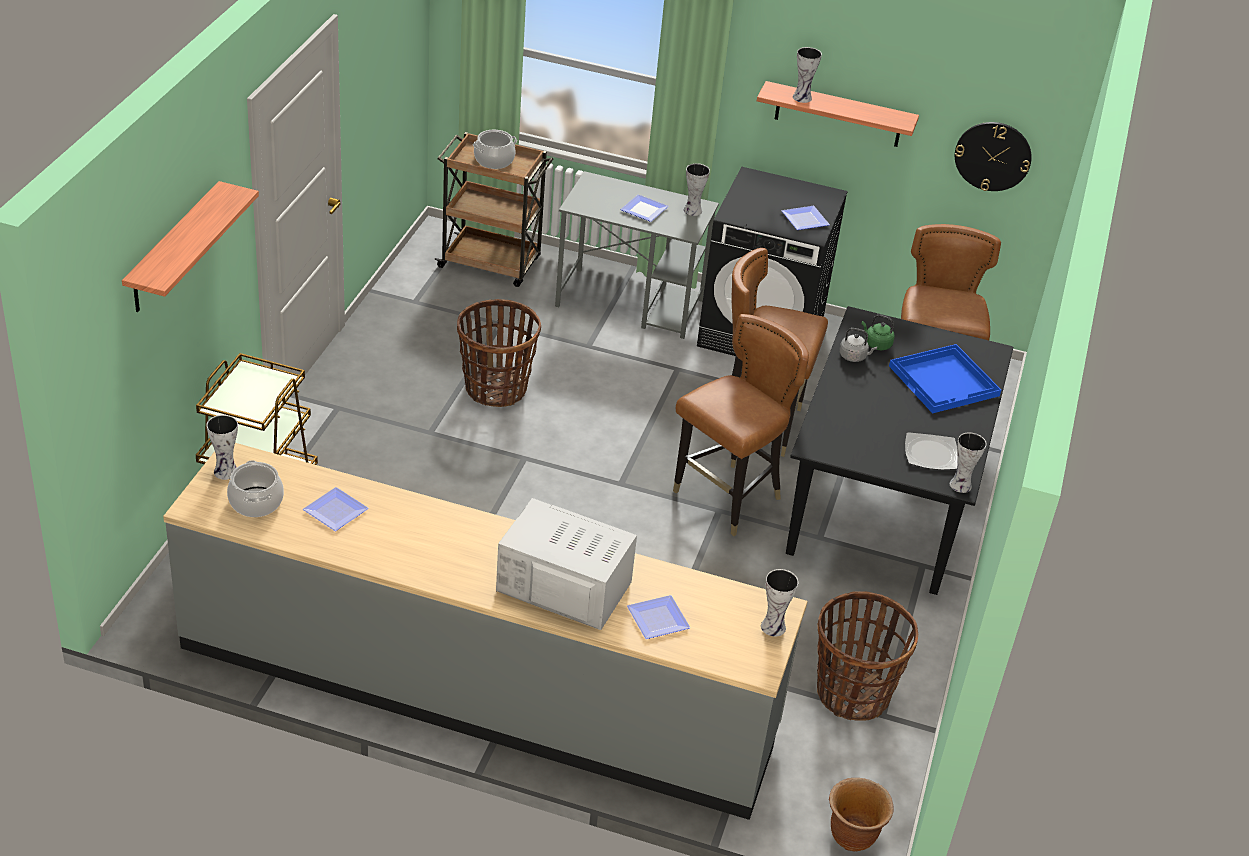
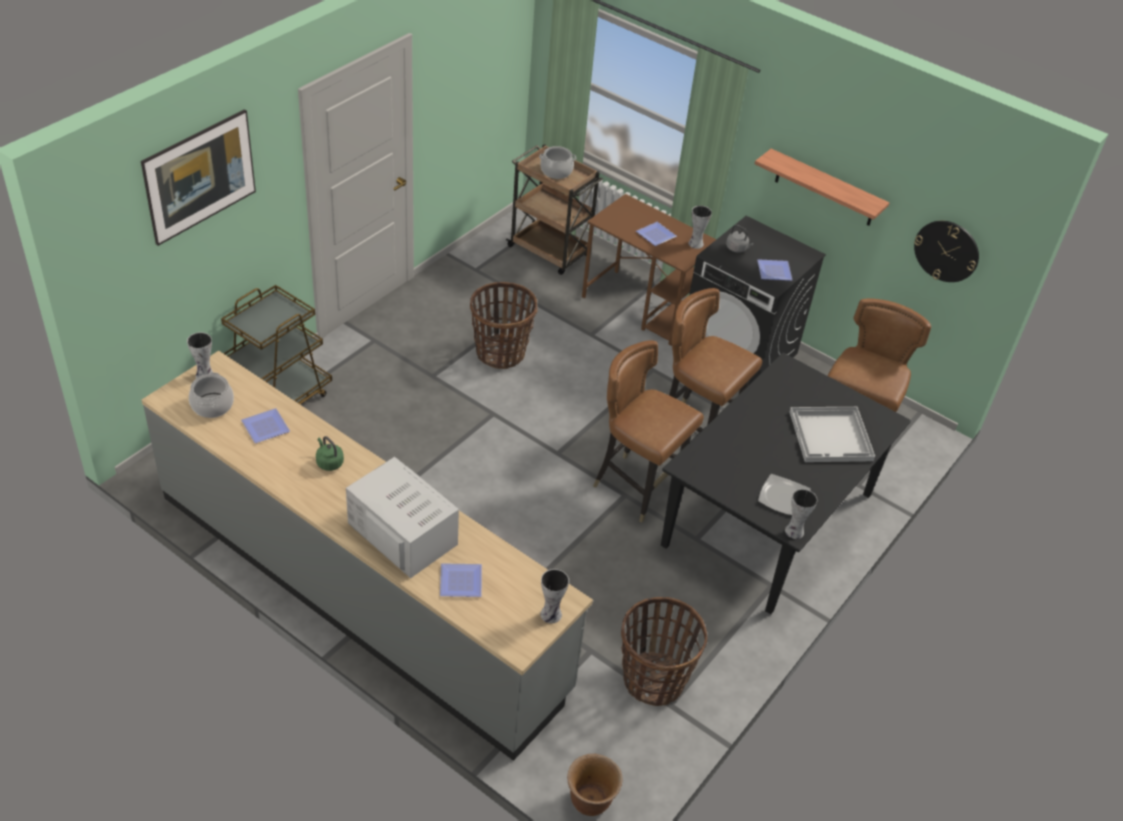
camera: 20 degrees right, 5 degrees up
(174, 249) = (203, 196): shelf -> picture
(631, 303) = (643, 307): grey desk -> brown desk
(728, 499) = (637, 487): brown chair -> brown chair turned 120 degrees counterclockwise
(803, 97) = (794, 168): vase -> none
(854, 357) = (763, 397): grey kettle -> grey kettle (737, 248)
(876, 344) = (789, 390): green kettle -> green kettle (329, 462)
(945, 381) = (831, 436): blue tray -> white tray

